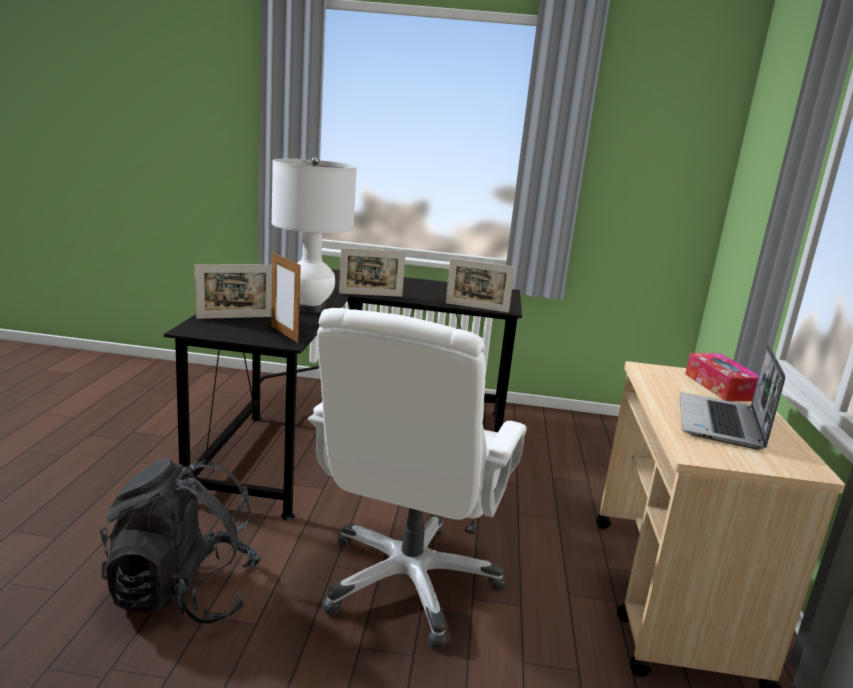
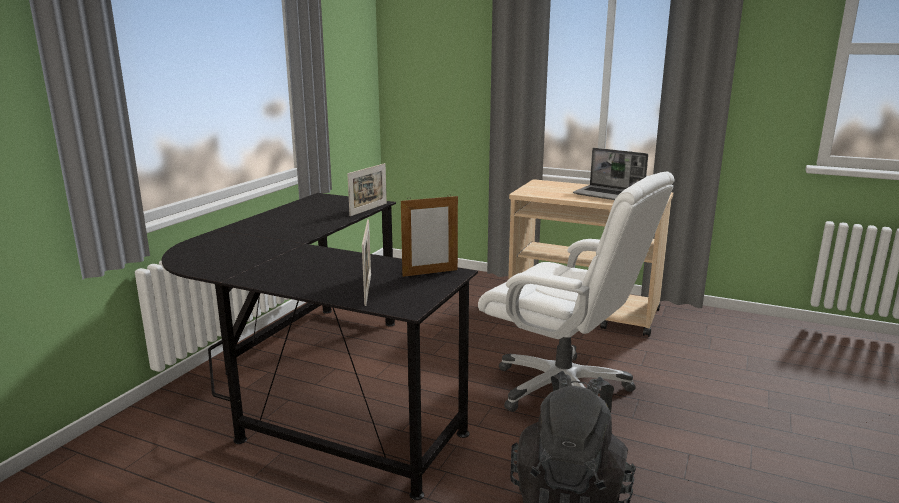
camera: 70 degrees left, 0 degrees up
(310, 308) = (346, 259): white table lamp -> none
(370, 295) = (307, 236): picture frame -> none
(720, 387) = (554, 186): tissue box -> none

